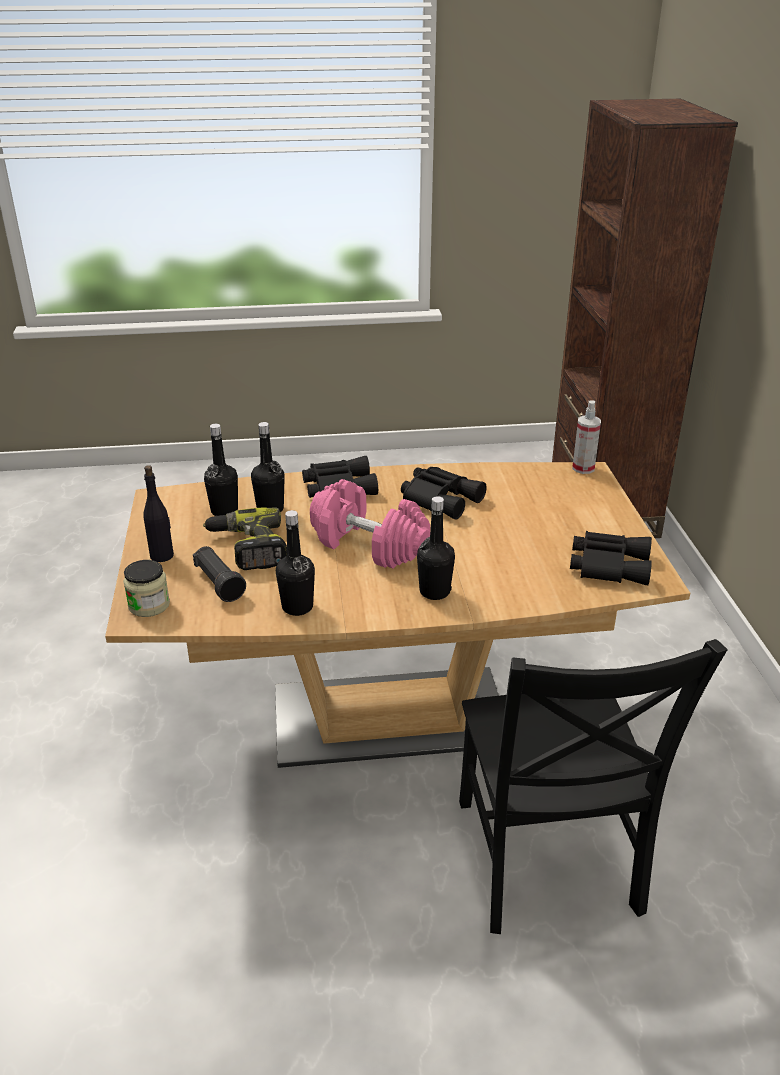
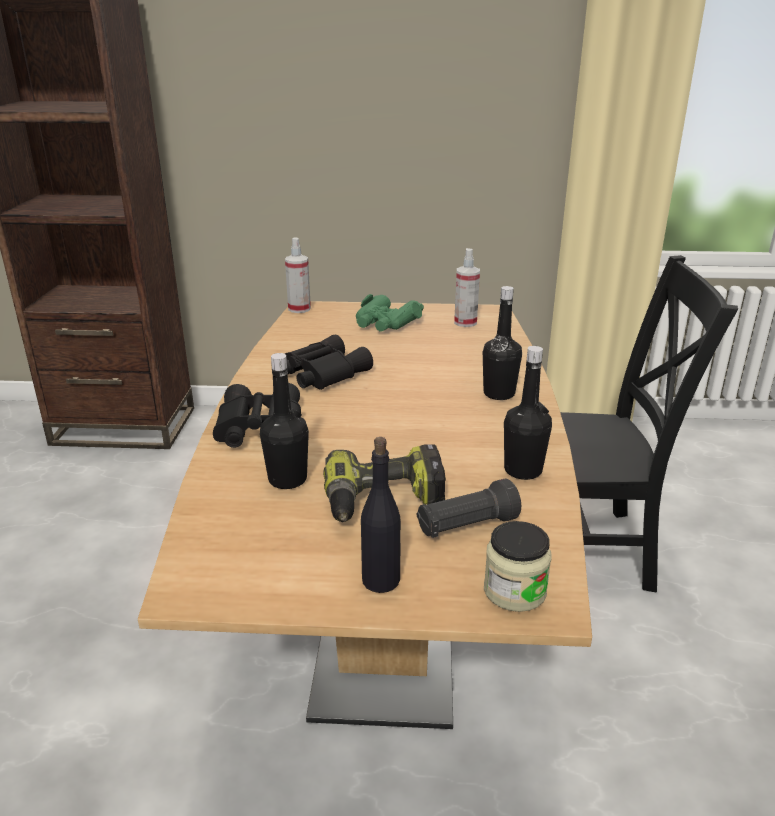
camera: 80 degrees left, 5 degrees down
(224, 511) = (272, 518): black bottle -> none
(368, 545) = (401, 419): pink dumbbell -> none
(575, 517) = (385, 323): none -> green binoculars
(608, 564) = (465, 322): black binoculars -> spray bottle

